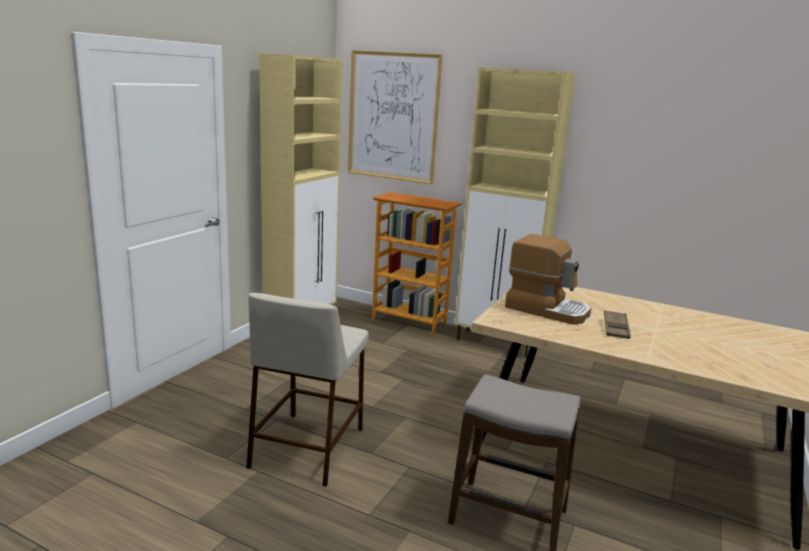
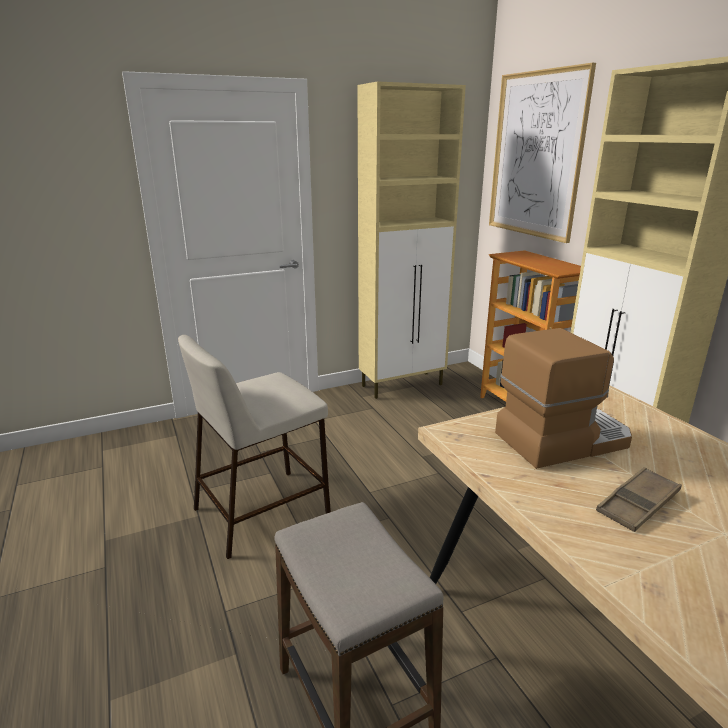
camera: 40 degrees right, 5 degrees up
(547, 309) = (561, 439): coffee machine -> coffee machine turned 90 degrees counterclockwise

